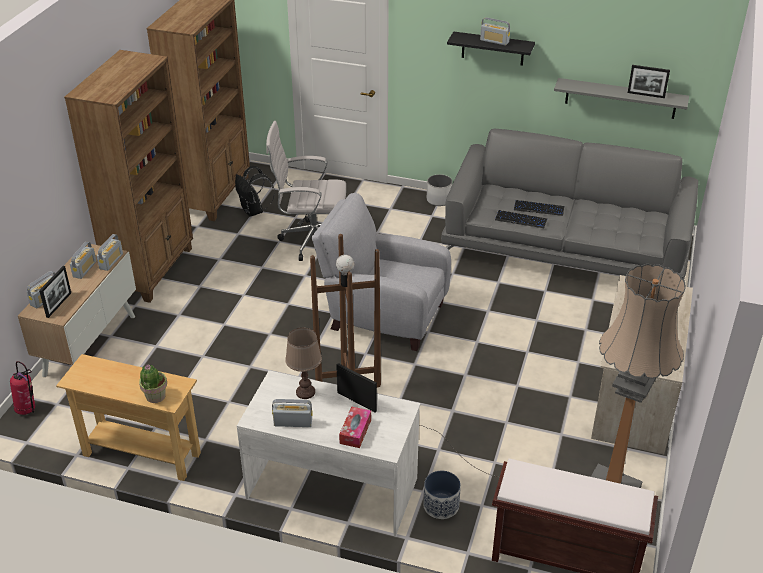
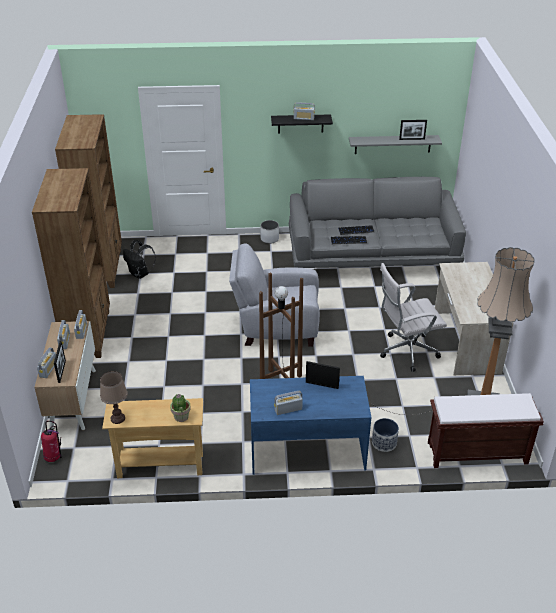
camera: 20 degrees left, 0 degrees up
(306, 392) = (284, 387): brown table lamp -> brown table lamp (118, 418)
(310, 240) = (195, 286): white office chair -> white office chair (406, 352)
(332, 487) = (307, 450): white desk -> blue desk
(355, 431) = (333, 404): tissue box -> none

